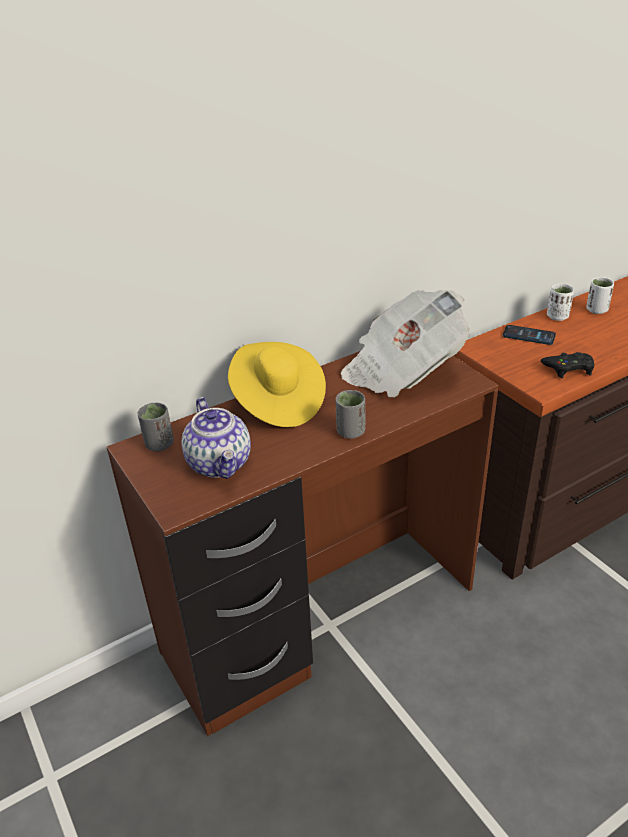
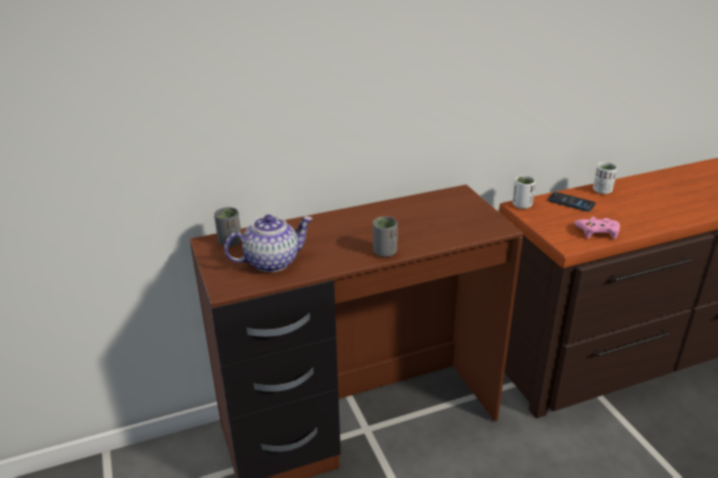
camera: 10 degrees right, 5 degrees down
(220, 463) = (272, 261): teapot -> teapot turned 105 degrees counterclockwise
(277, 402) = (333, 224): yellow hat -> none
(402, 370) = (444, 212): newspaper -> none
(568, 368) = (598, 232): black game controller -> pink game controller
(596, 310) = (640, 189): white cup -> white cup (522, 205)

